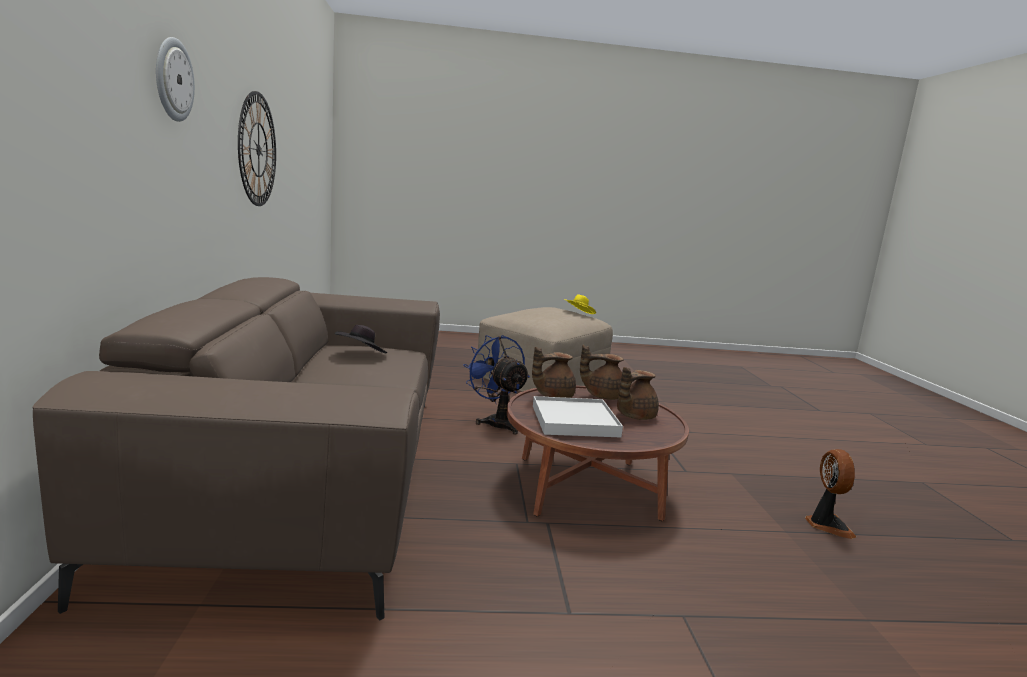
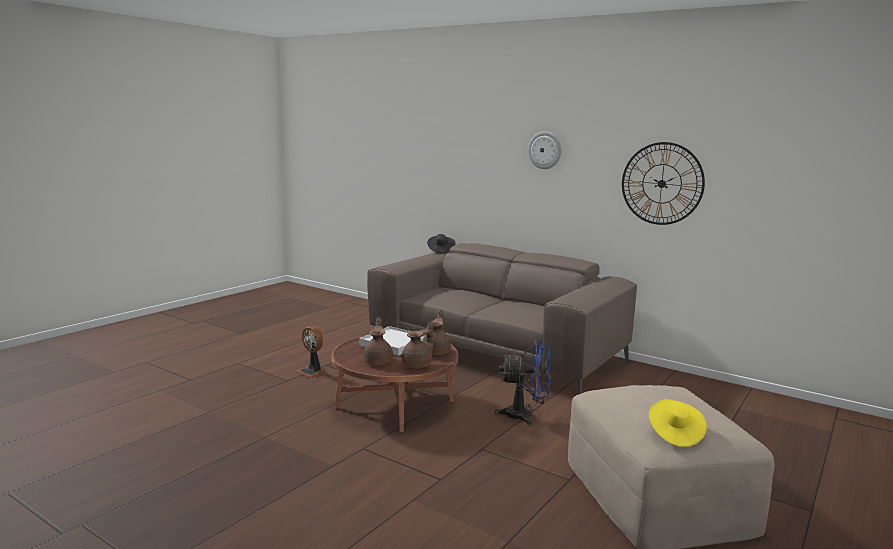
camera: 130 degrees right, 0 degrees up
(361, 355) = (528, 310): black hat -> black hat (440, 250)
(827, 525) = (241, 455): fan -> fan (312, 372)

